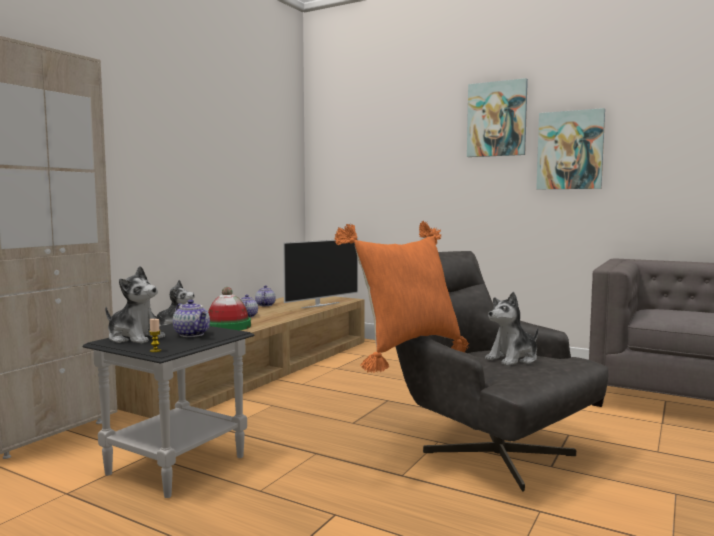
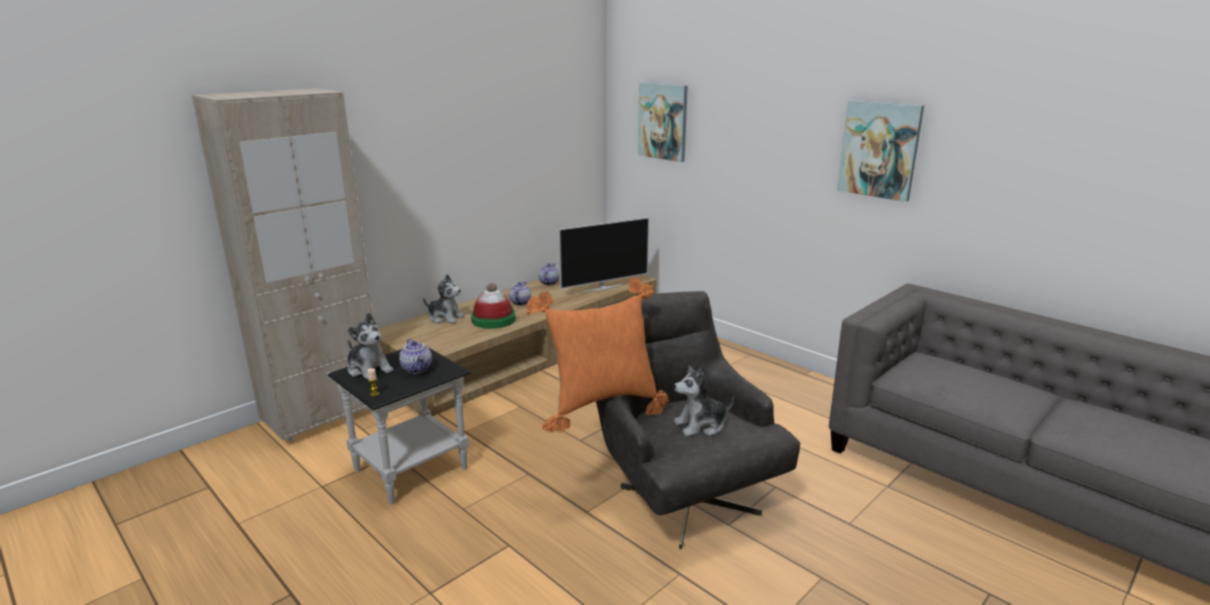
camera: 15 degrees right, 15 degrees up
(497, 119) = (803, 99): picture -> picture (663, 121)

